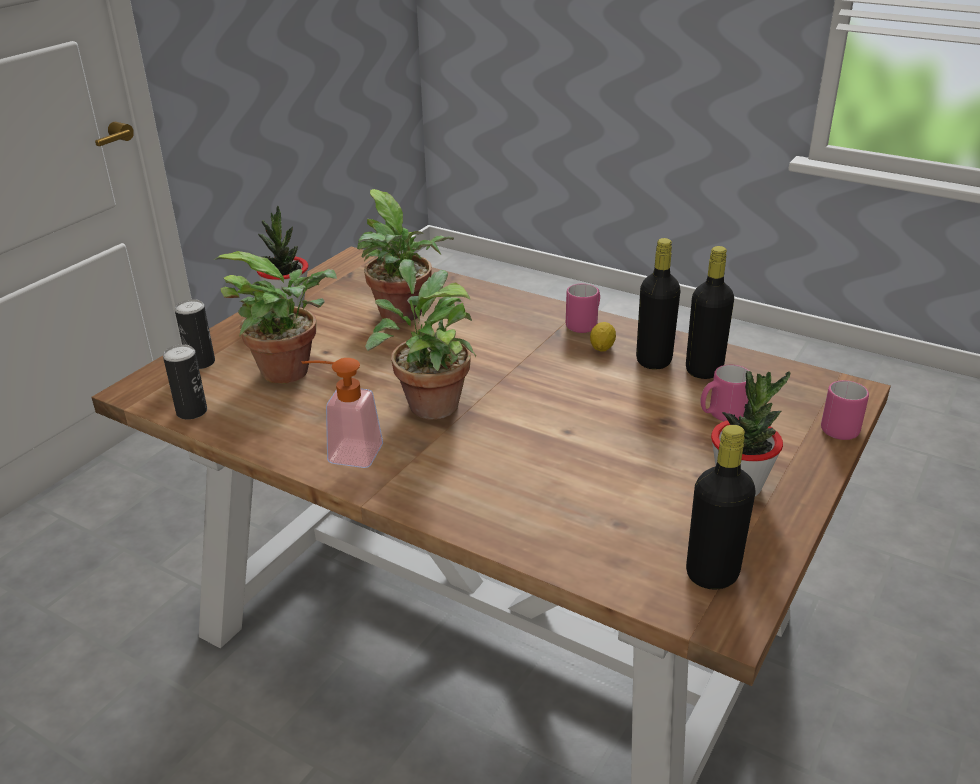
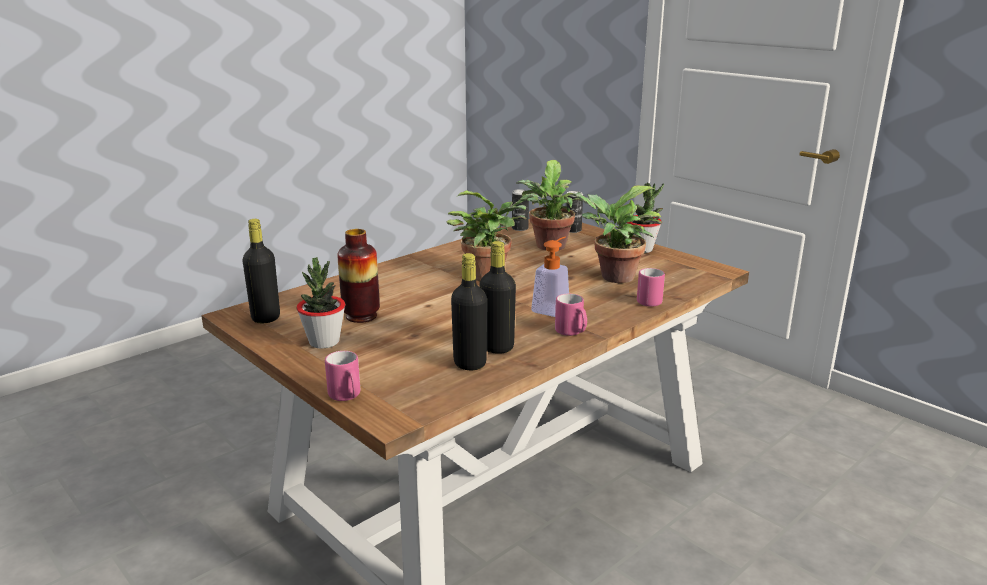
camera: 105 degrees right, 10 degrees down
(345, 453) = (454, 254): soap dispenser -> soap dispenser (553, 308)
(602, 347) = (530, 333): lemon -> none
(639, 479) = (361, 316): none -> vase
(721, 415) = (404, 355): pink mug -> pink mug (647, 300)

